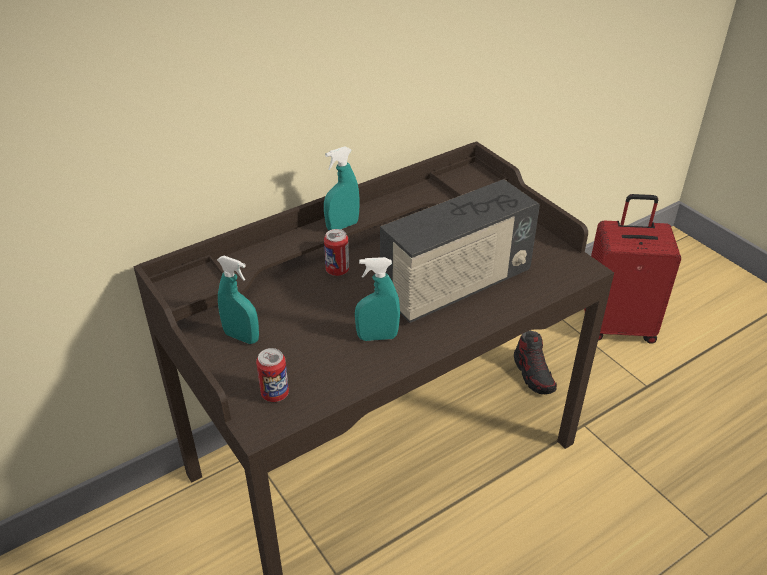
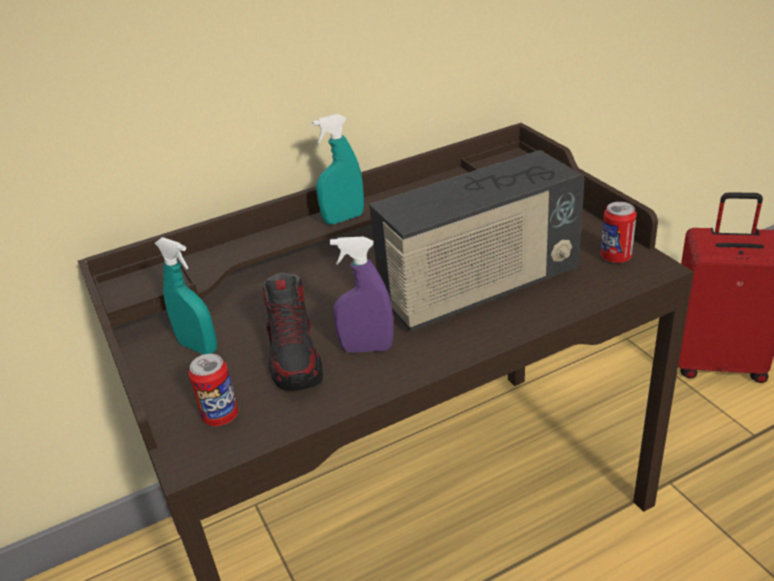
camera: 10 degrees right, 5 degrees down
(337, 270) = (333, 271): can -> can (615, 257)
(377, 337) = (367, 348): turquoise spray bottle -> purple spray bottle
(533, 374) = (607, 417): shoe -> shoe (295, 356)

